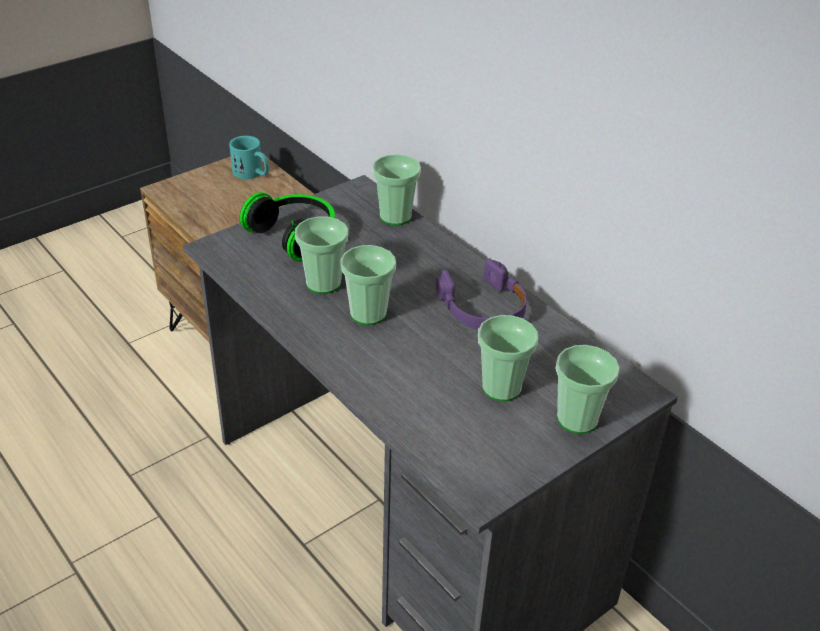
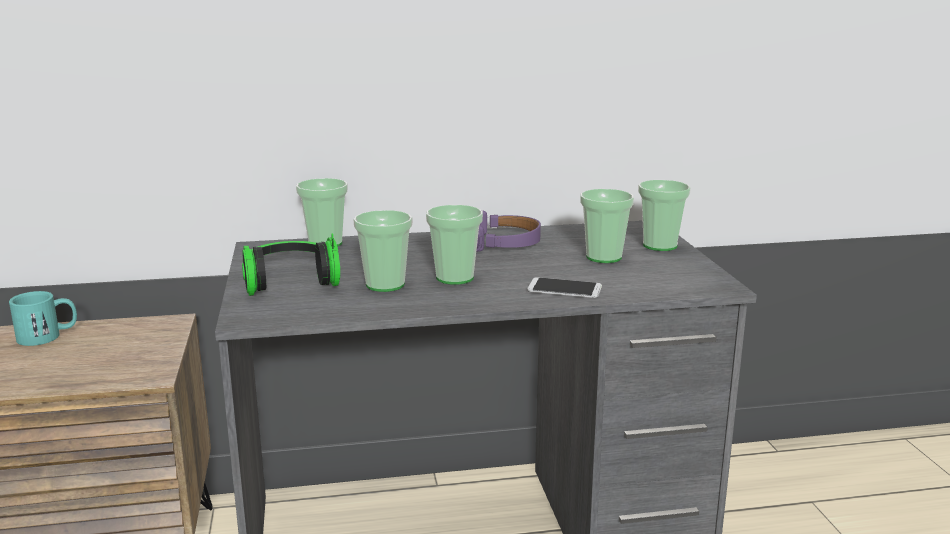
camera: 60 degrees left, 20 degrees down
(389, 386) = (564, 289): none -> phone

